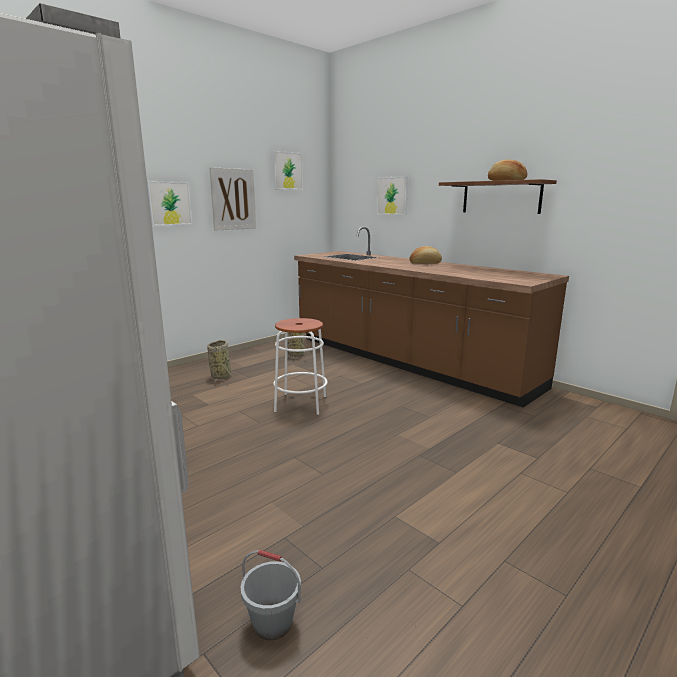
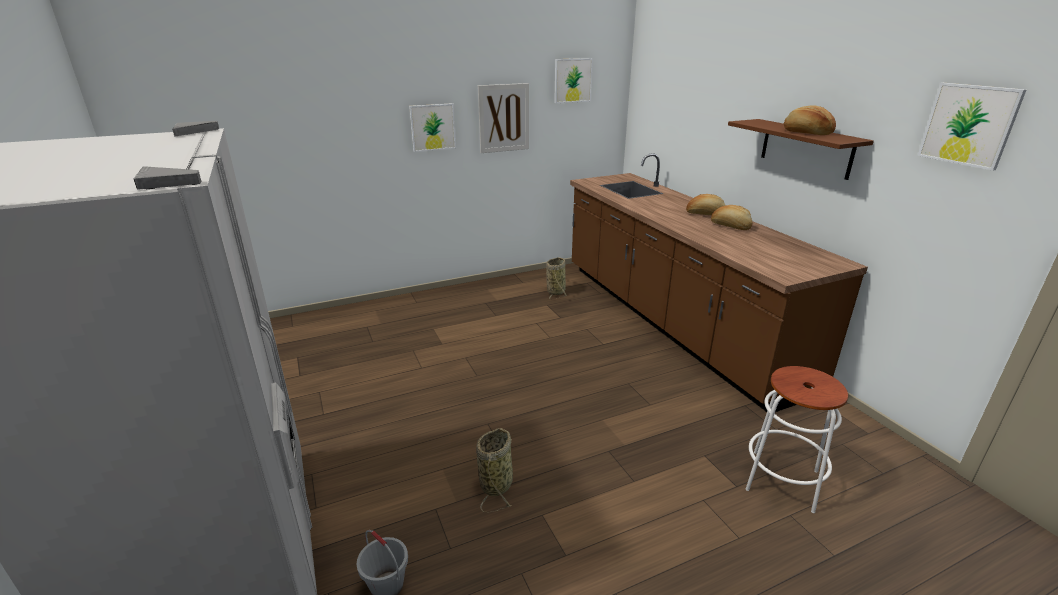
camera: 20 degrees right, 10 degrees up
(221, 376) = (469, 309): basket -> basket (497, 483)
(301, 403) = (527, 359): white stool -> white stool (782, 480)
(392, 196) = (689, 119): picture -> picture (969, 125)
(451, 267) = (730, 226): none -> bread

